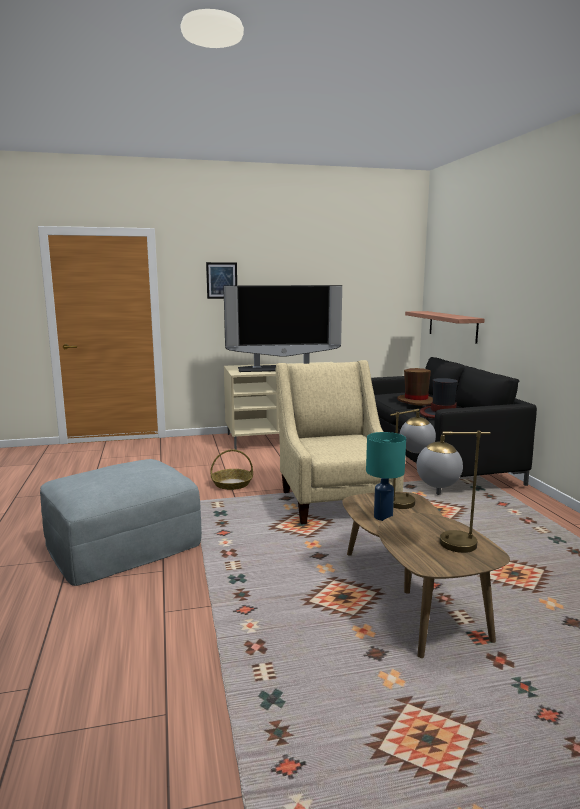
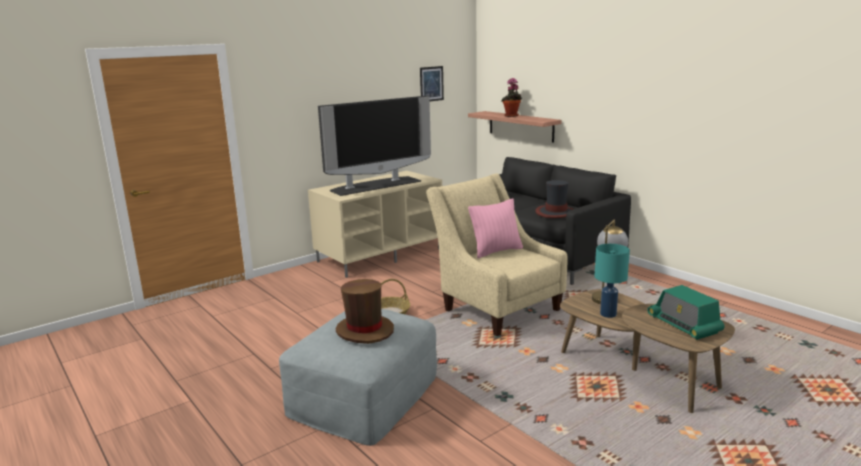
camera: 25 degrees left, 5 degrees up
(222, 280) = (299, 97): picture -> picture (431, 84)
(338, 438) = (496, 251): none -> pink pillow
(416, 401) = (515, 202): brown hat -> brown hat (365, 330)
(441, 314) = (511, 116): none -> potted plant
(444, 544) = (684, 325): table lamp -> radio

